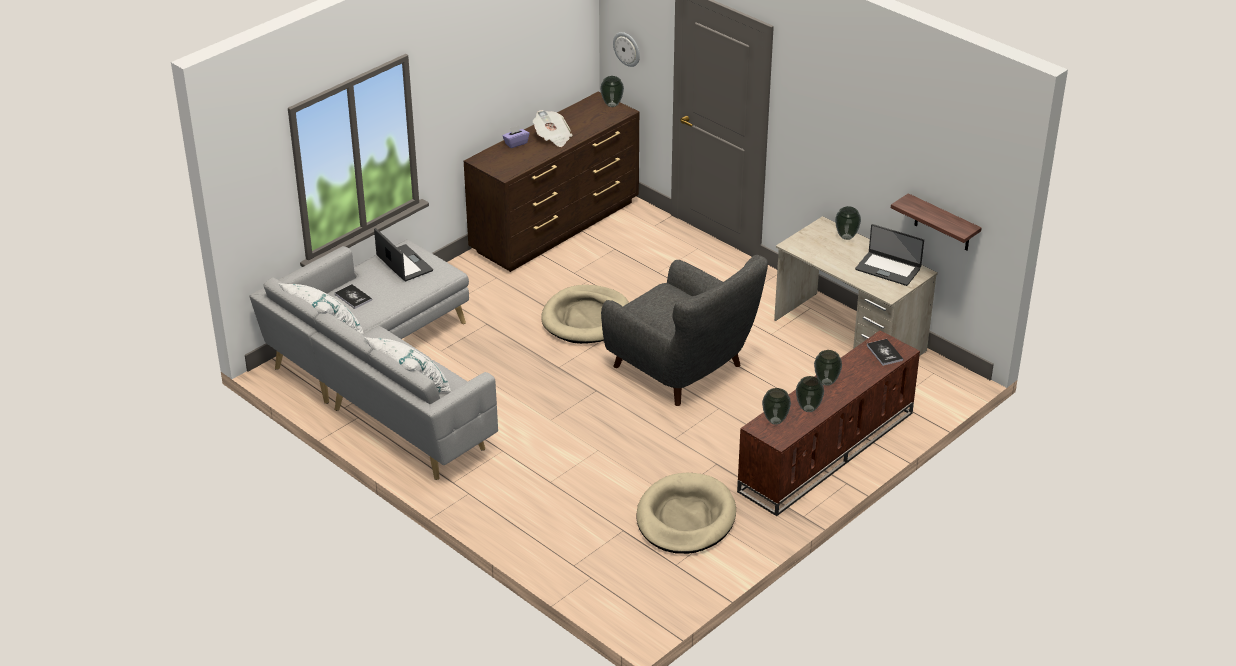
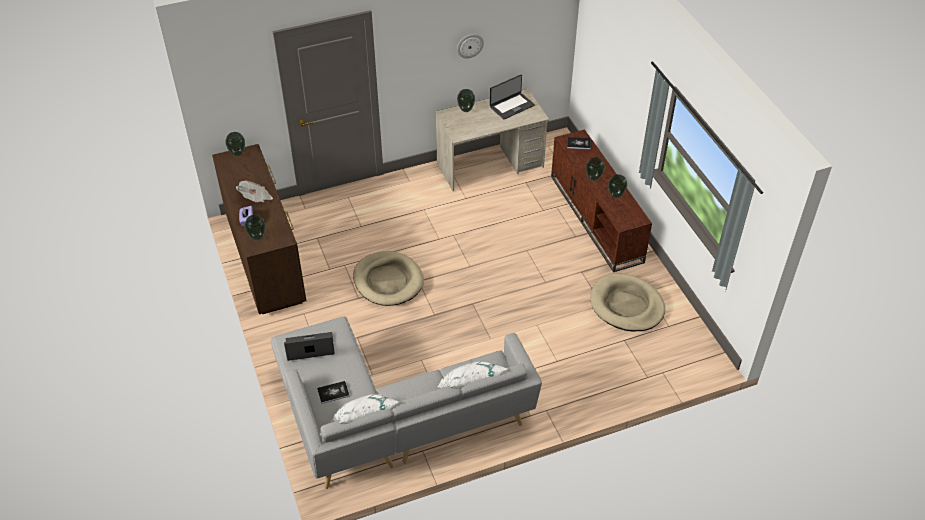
camera: 65 degrees left, 10 degrees up
(627, 49) = (231, 107): wall clock -> wall clock (470, 45)
(682, 371) = (477, 253): grey armchair -> none
(774, 421) = (620, 214): vase -> vase (257, 237)
(942, 223) = (527, 57): shelf -> none

